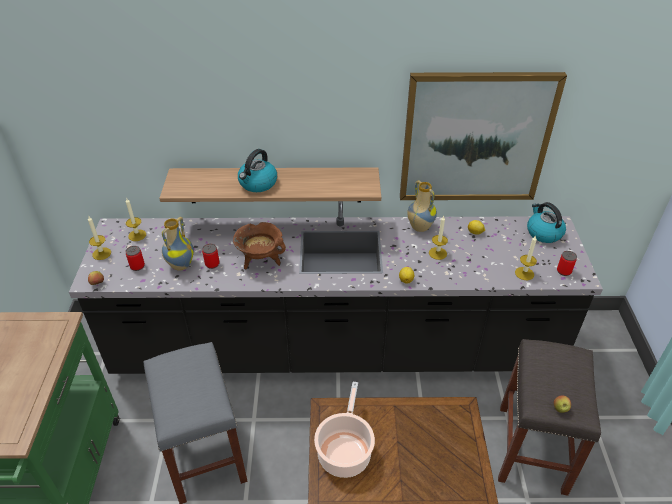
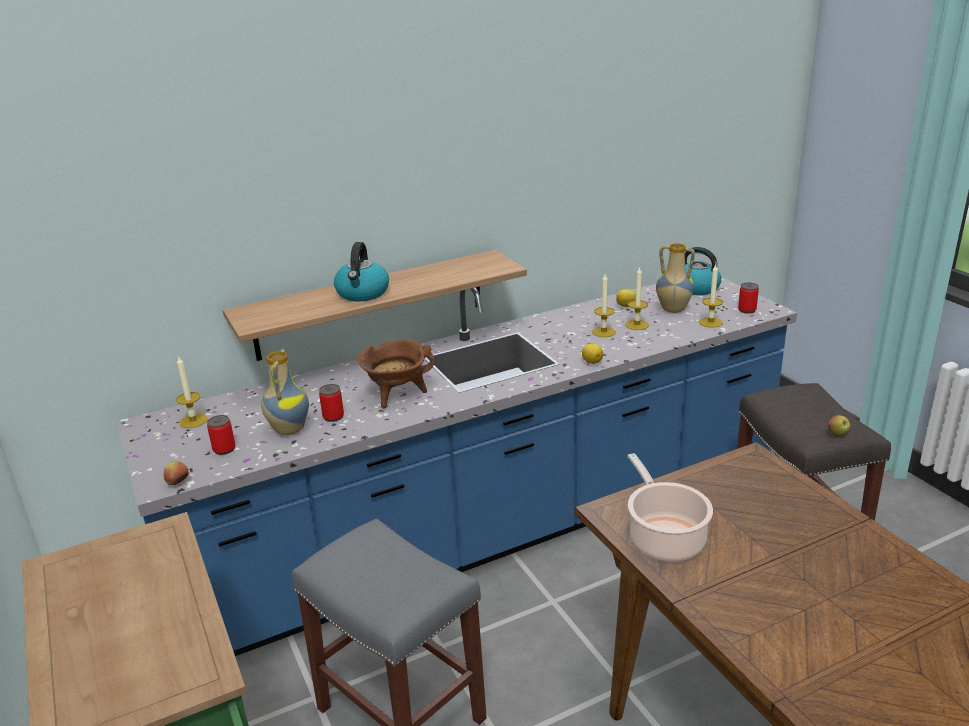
camera: 25 degrees left, 15 degrees down
(101, 253) = (154, 453): candle -> candle (637, 325)
(336, 350) = (492, 532): black counter -> blue counter
(419, 227) = (561, 318): vase -> vase (672, 310)
(475, 138) = (598, 188): picture -> none

